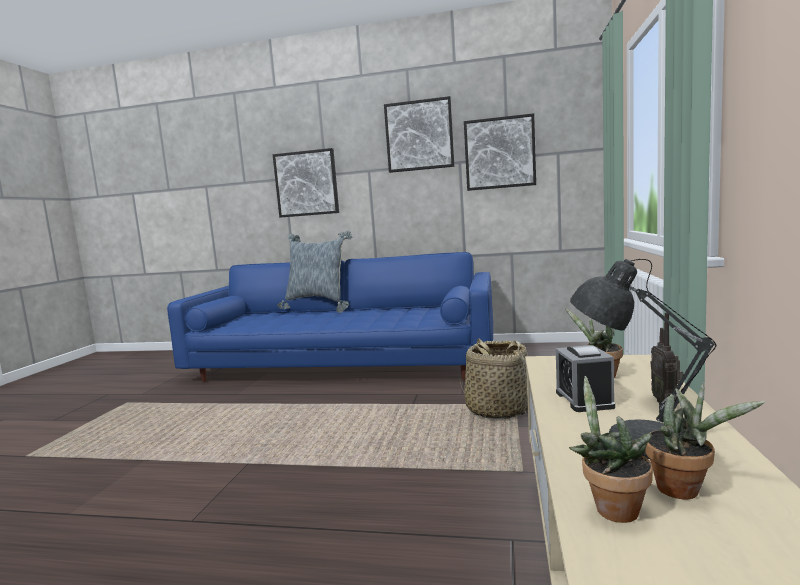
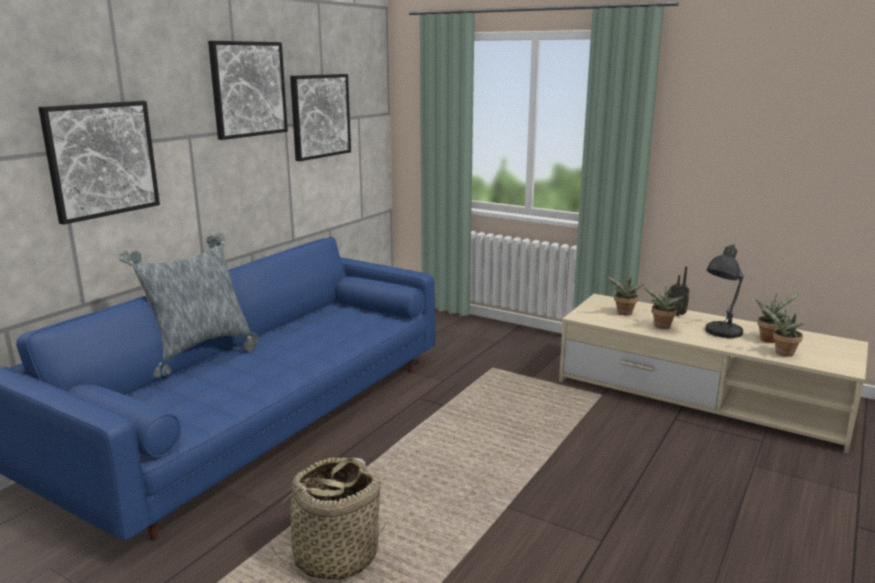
camera: 70 degrees left, 10 degrees up
(497, 409) = (494, 376): basket -> basket (335, 556)
(584, 400) = (661, 327): alarm clock -> potted plant

